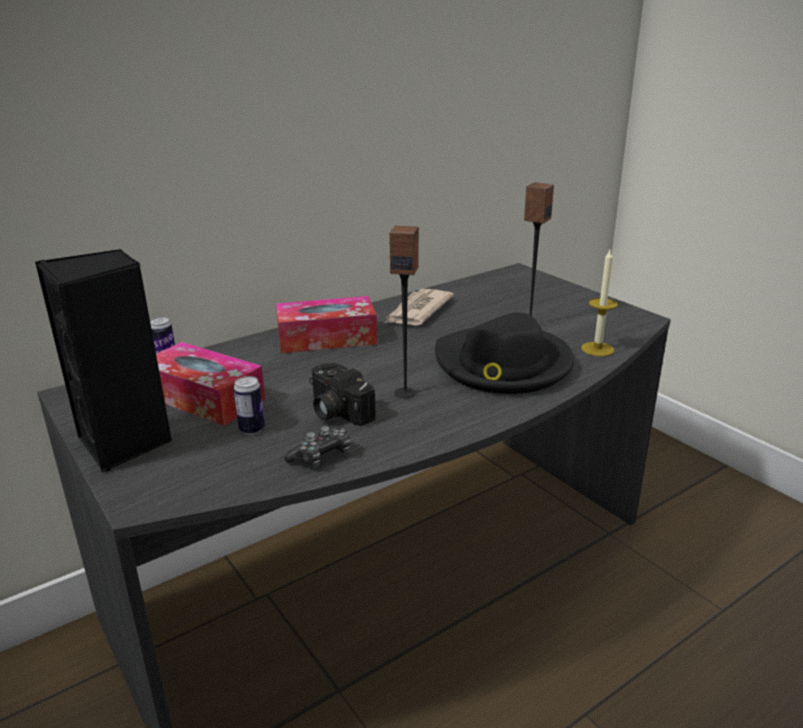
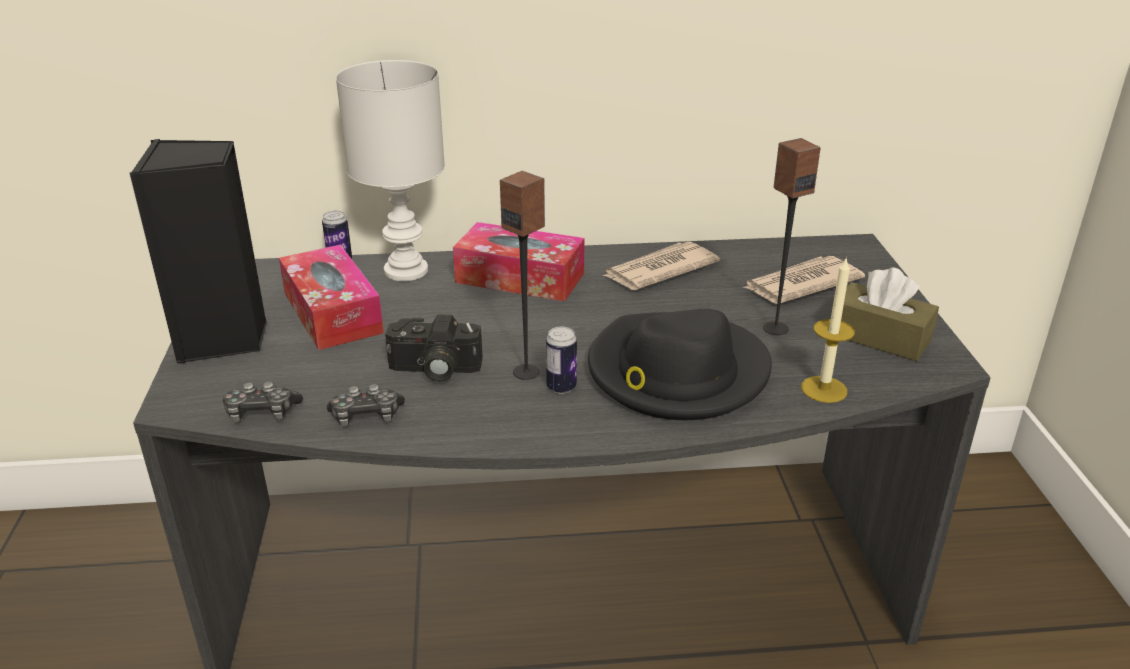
camera: 30 degrees right, 5 degrees up
(230, 482) = (262, 413): none -> game controller
(231, 356) = (405, 272): none -> white table lamp
(252, 429) = (337, 363): can -> can (561, 387)
(336, 411) = (433, 370): camera -> camera turned 75 degrees counterclockwise
(513, 298) = (800, 284): none -> newspaper
(591, 314) = (879, 337): none -> brown tissue box

